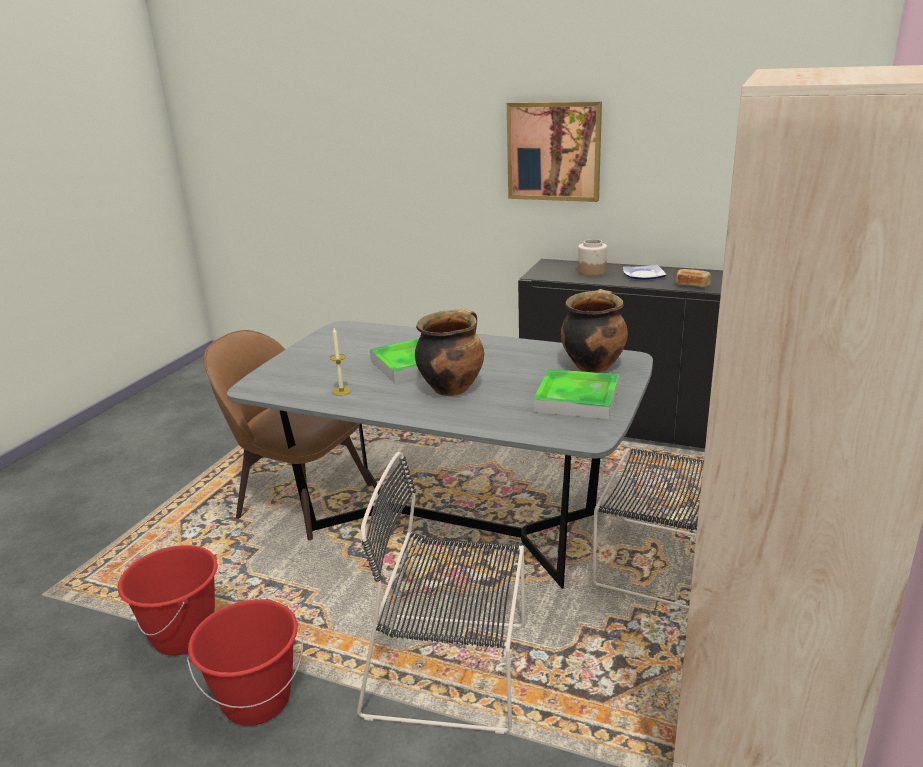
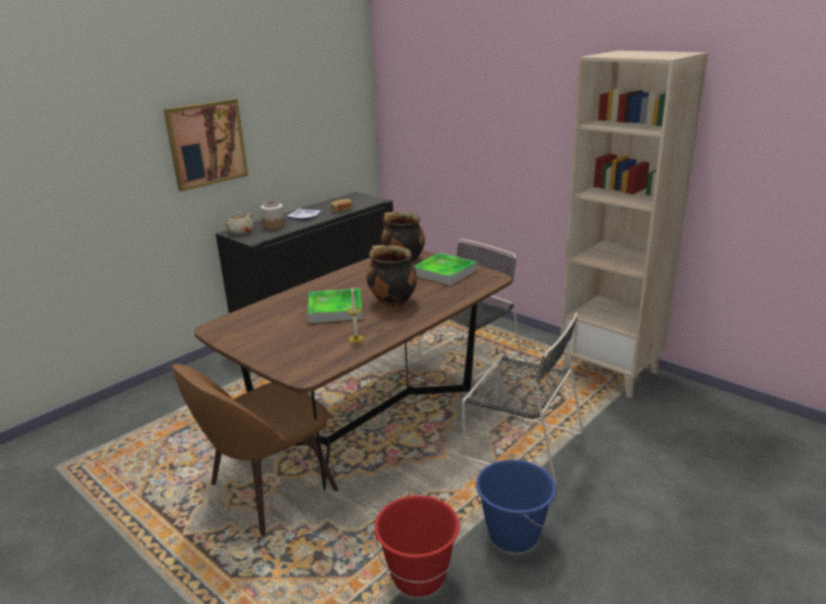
camera: 70 degrees left, 0 degrees up
(257, 700) = (513, 535): red bucket -> blue bucket
(451, 524) = (372, 418): grey dining table -> brown dining table
(453, 670) = (520, 444): black chair -> black chair turned 90 degrees counterclockwise
(555, 265) = (240, 232): none -> beige teapot

